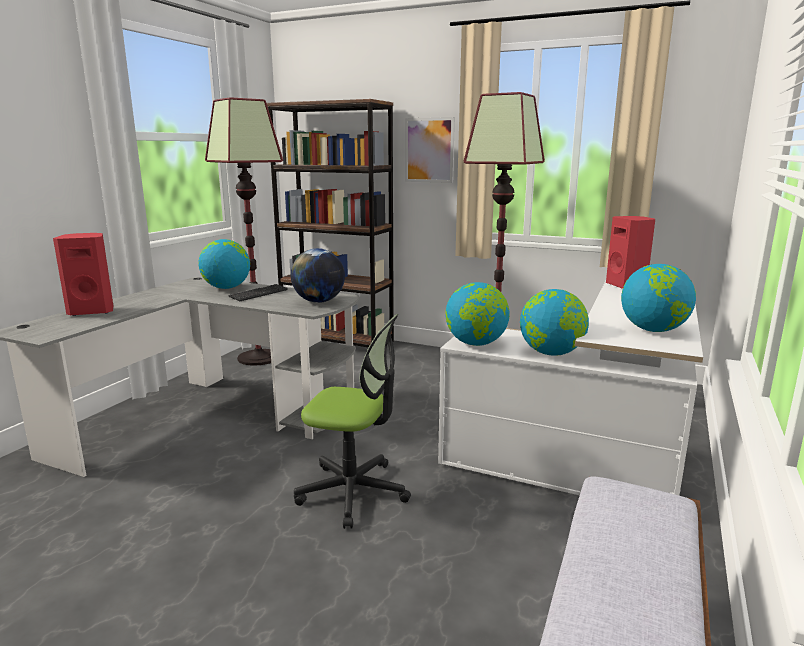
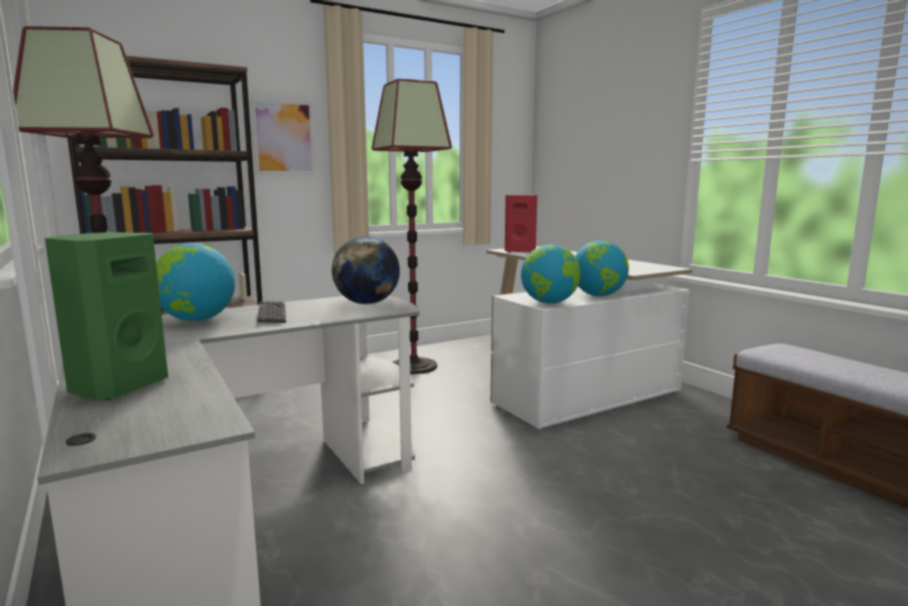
camera: 55 degrees left, 5 degrees down
(92, 311) = (117, 386): red speaker -> green speaker
(353, 492) = (543, 478): office chair -> none
(653, 330) = (631, 265): globe -> none

